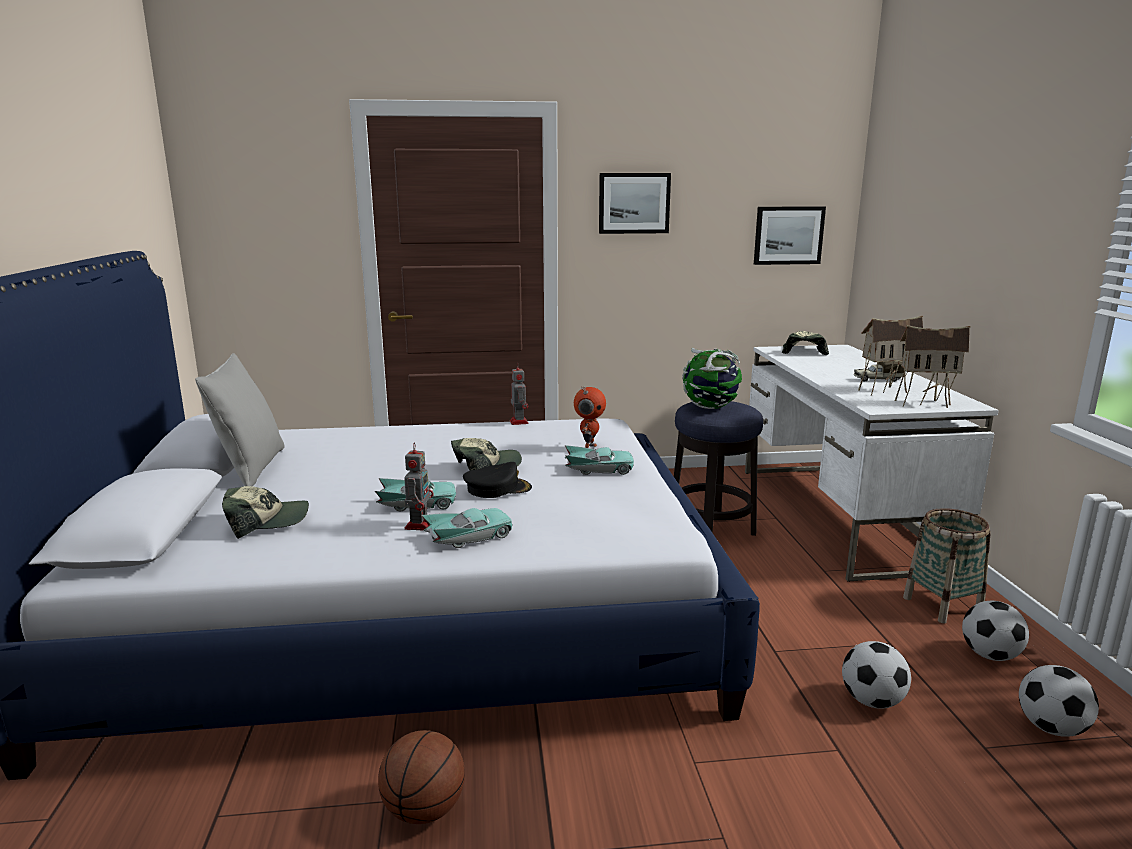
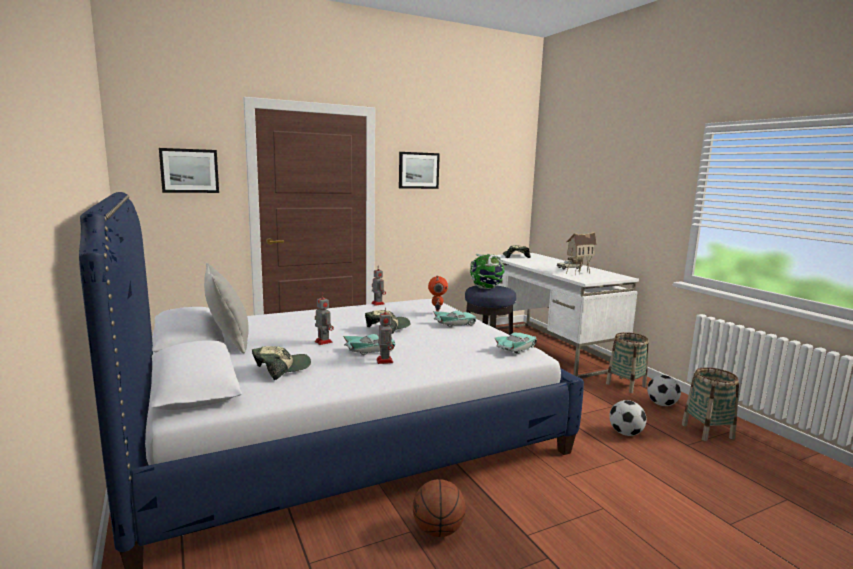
camera: 20 degrees left, 5 degrees down
(369, 481) = (323, 341): none -> toy robot
(469, 537) = (422, 363): turquoise toy car -> turquoise toy car (516, 348)
(497, 488) = (409, 338): black cap -> none
(788, 235) = (500, 191): picture -> picture (189, 171)
(924, 403) = (603, 277): toy house -> none
(1051, 728) = (707, 431): football -> basket

